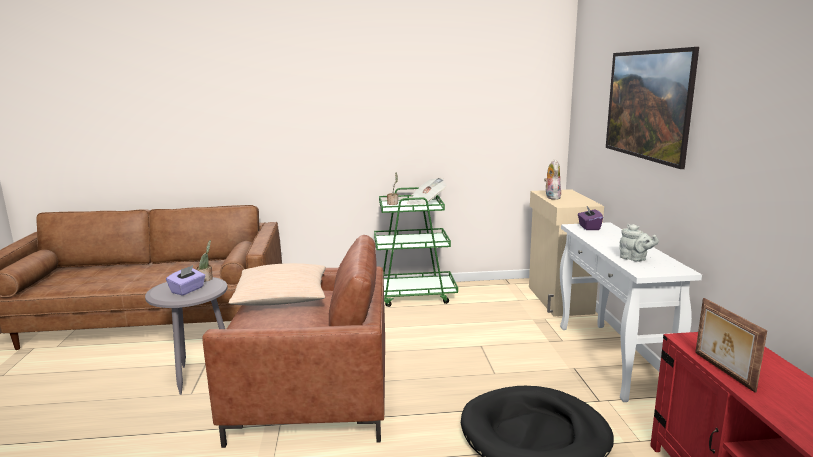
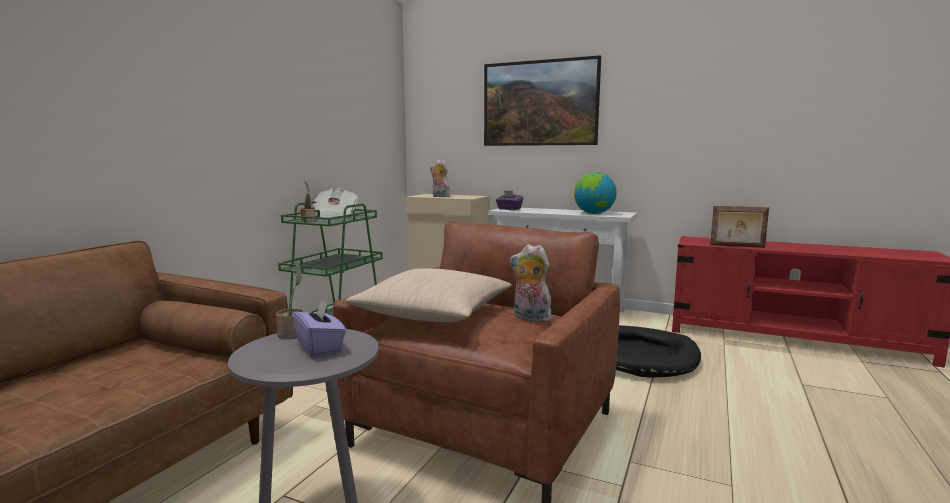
camera: 60 degrees left, 5 degrees down
(293, 325) = (530, 318): none -> plush toy
(635, 259) = (593, 213): grey teapot -> globe

